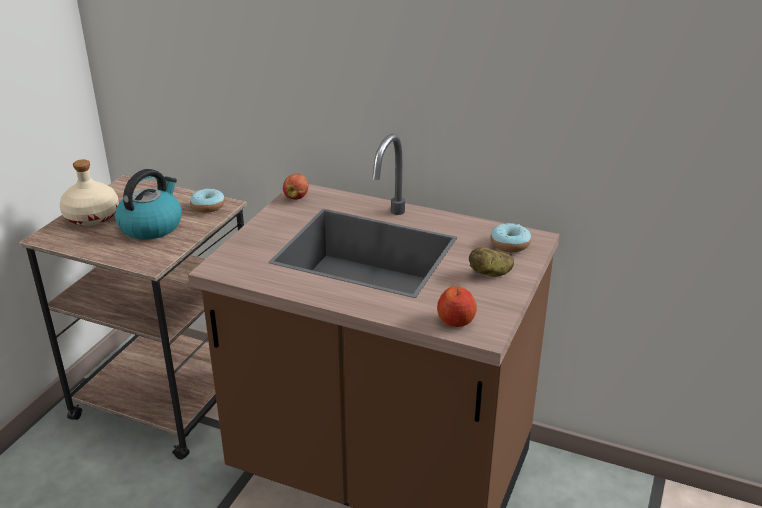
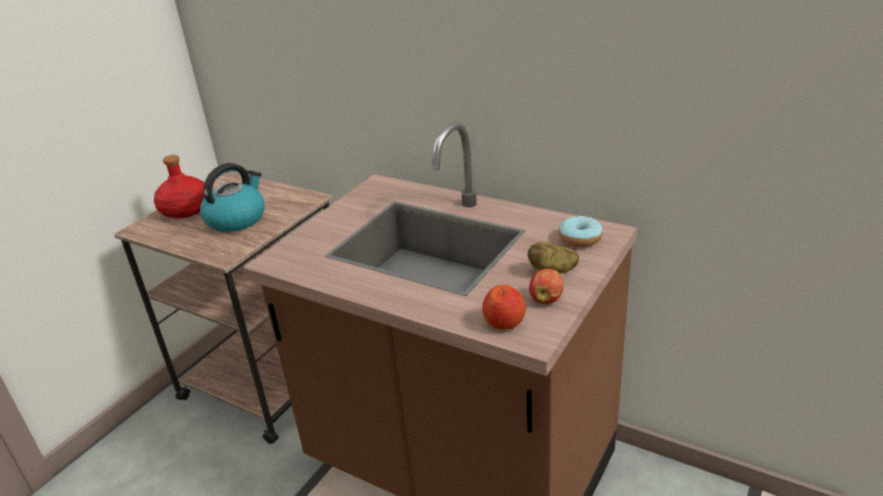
camera: 10 degrees right, 0 degrees up
(92, 216) = (186, 209): beige bottle -> red bottle
(208, 206) = (294, 200): donut -> none
(296, 197) = (371, 190): apple -> apple (546, 299)

